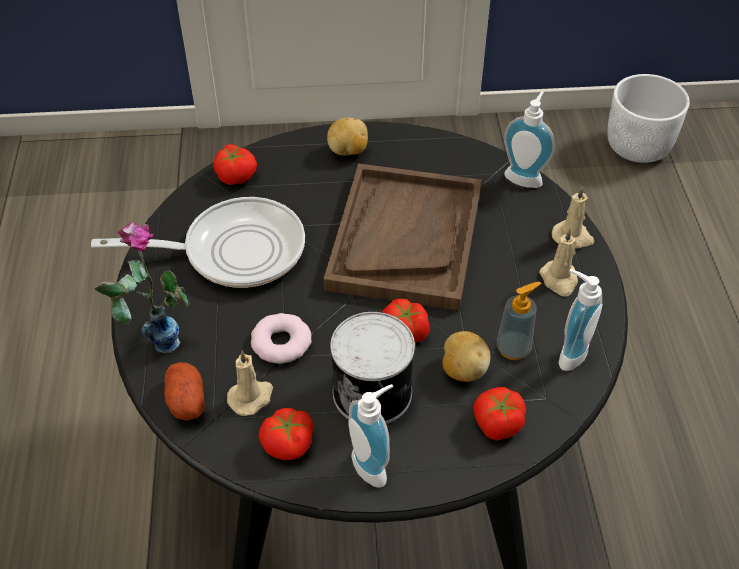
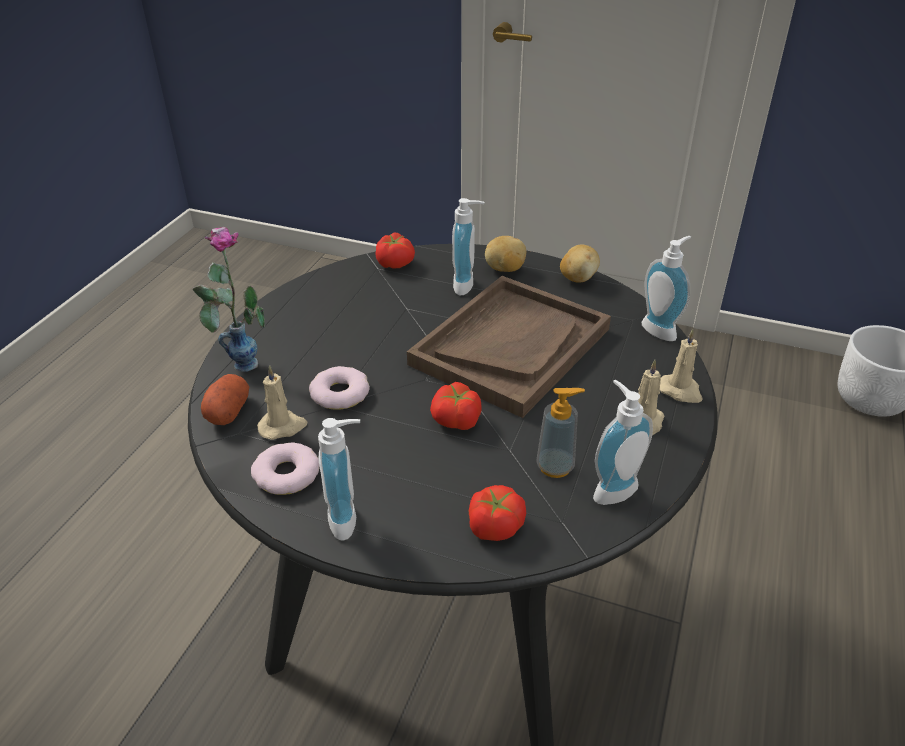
camera: 25 degrees right, 10 degrees down
(233, 251) = (352, 314): frying pan -> none
(289, 444) = (286, 474): tomato -> donut
(324, 181) = (467, 285): none -> soap dispenser
(374, 391) = (394, 458): can -> none
(463, 369) = (492, 468): potato -> potato (577, 278)

